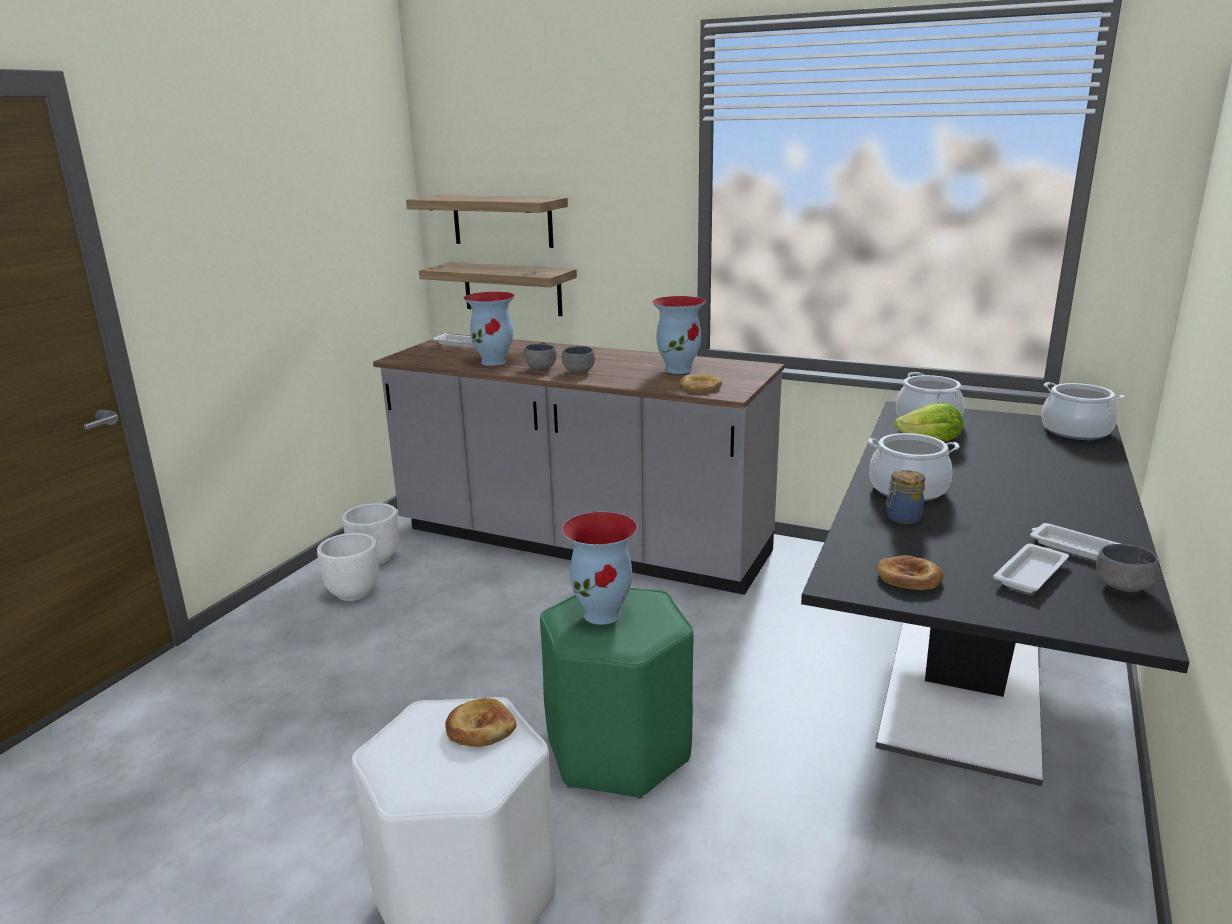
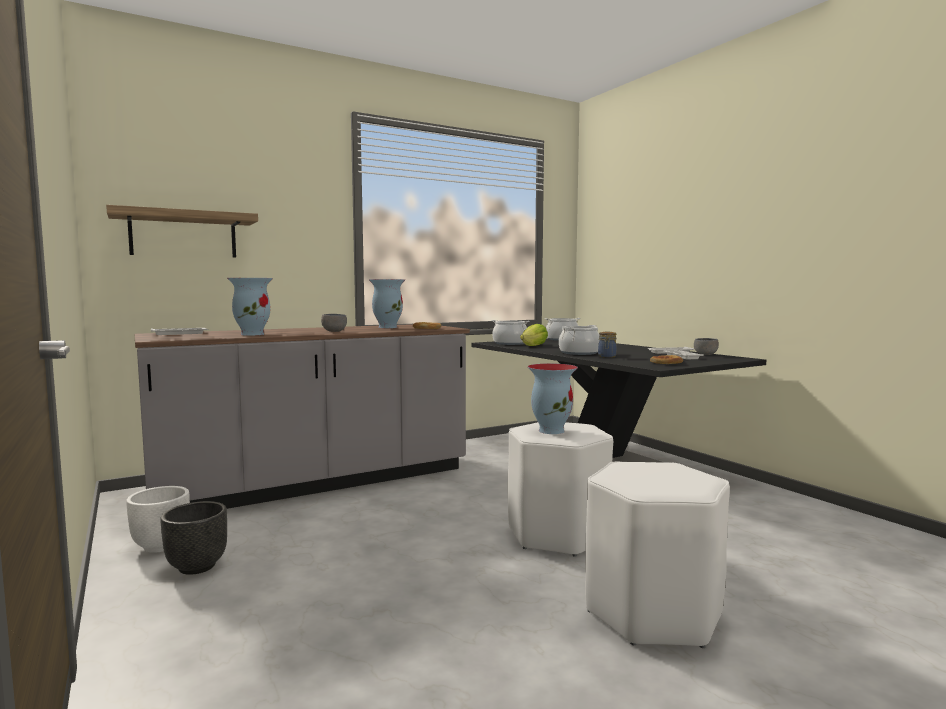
camera: 55 degrees left, 15 degrees down
(354, 593) = (198, 567): white planter -> black planter
(480, 728) = (644, 468): bread -> none
(512, 288) = (193, 293): shelf -> none
(542, 368) = (303, 333): grey bowl -> none
(618, 750) = (557, 534): green stool -> white stool

